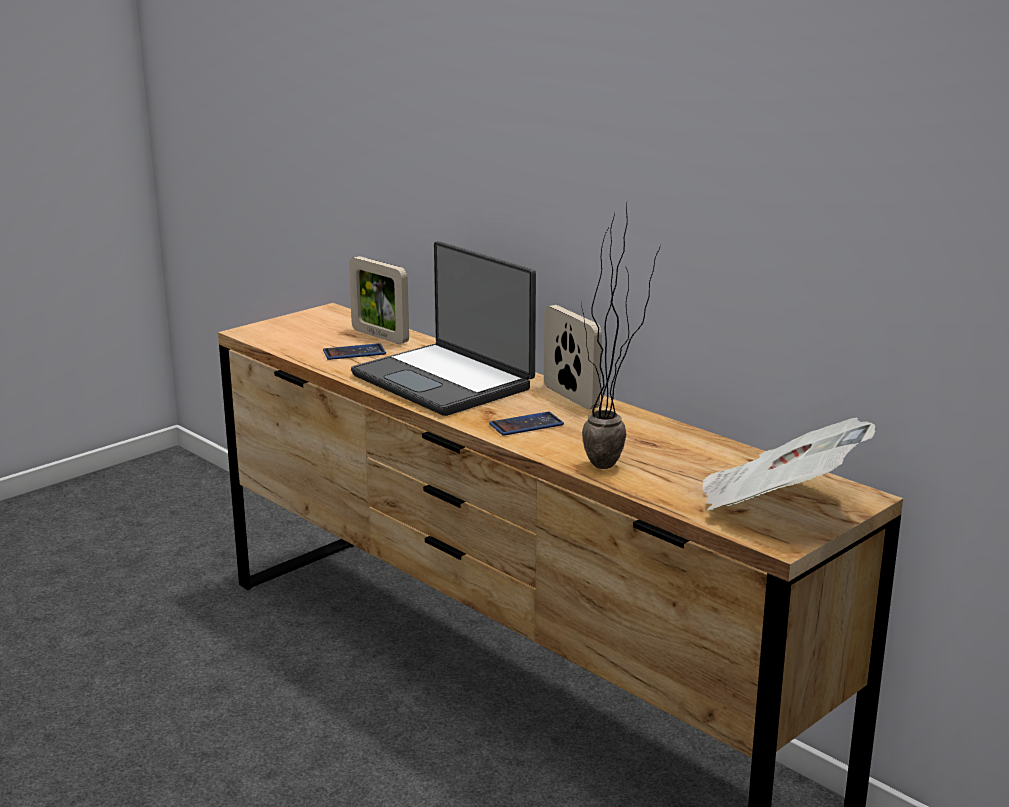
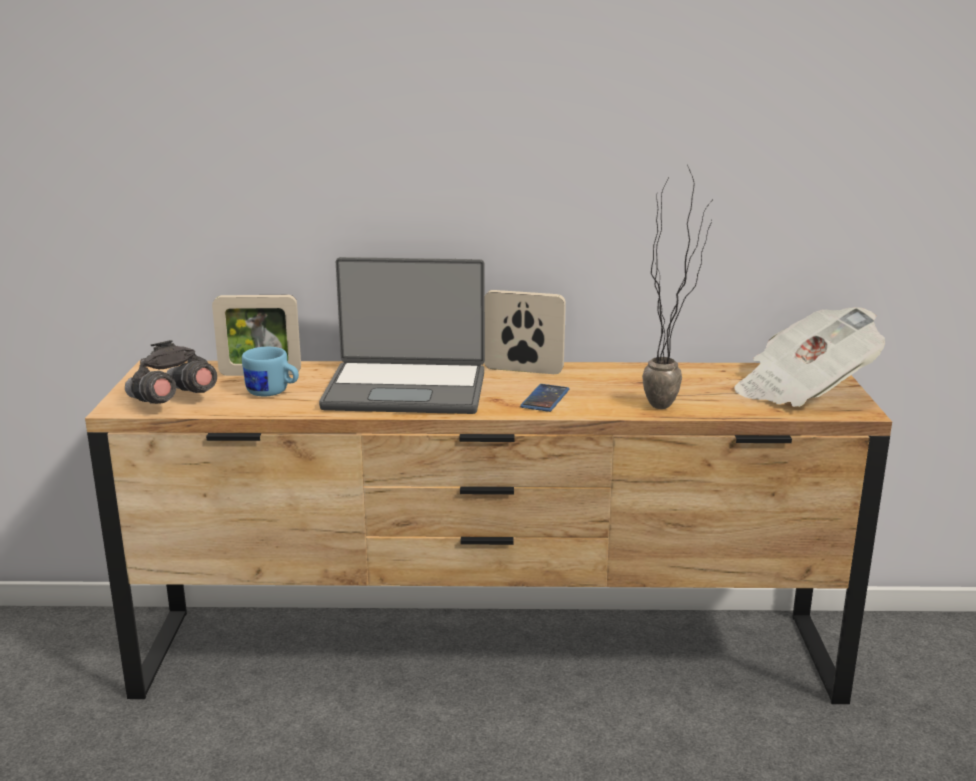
camera: 45 degrees left, 0 degrees up
(283, 337) = (171, 401): none -> grey binoculars
(354, 353) = (273, 393): phone -> blue mug

